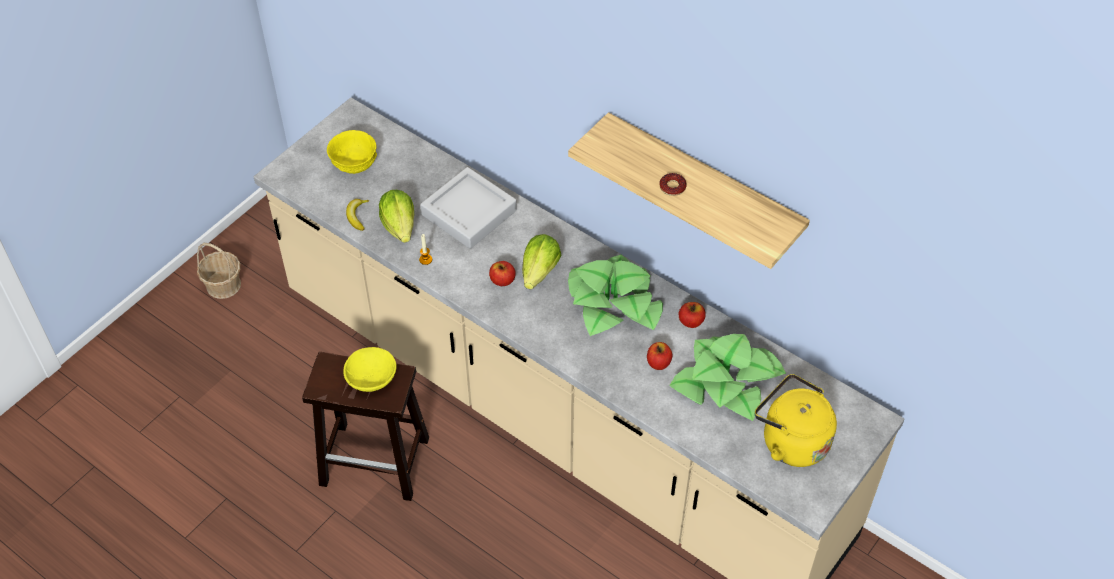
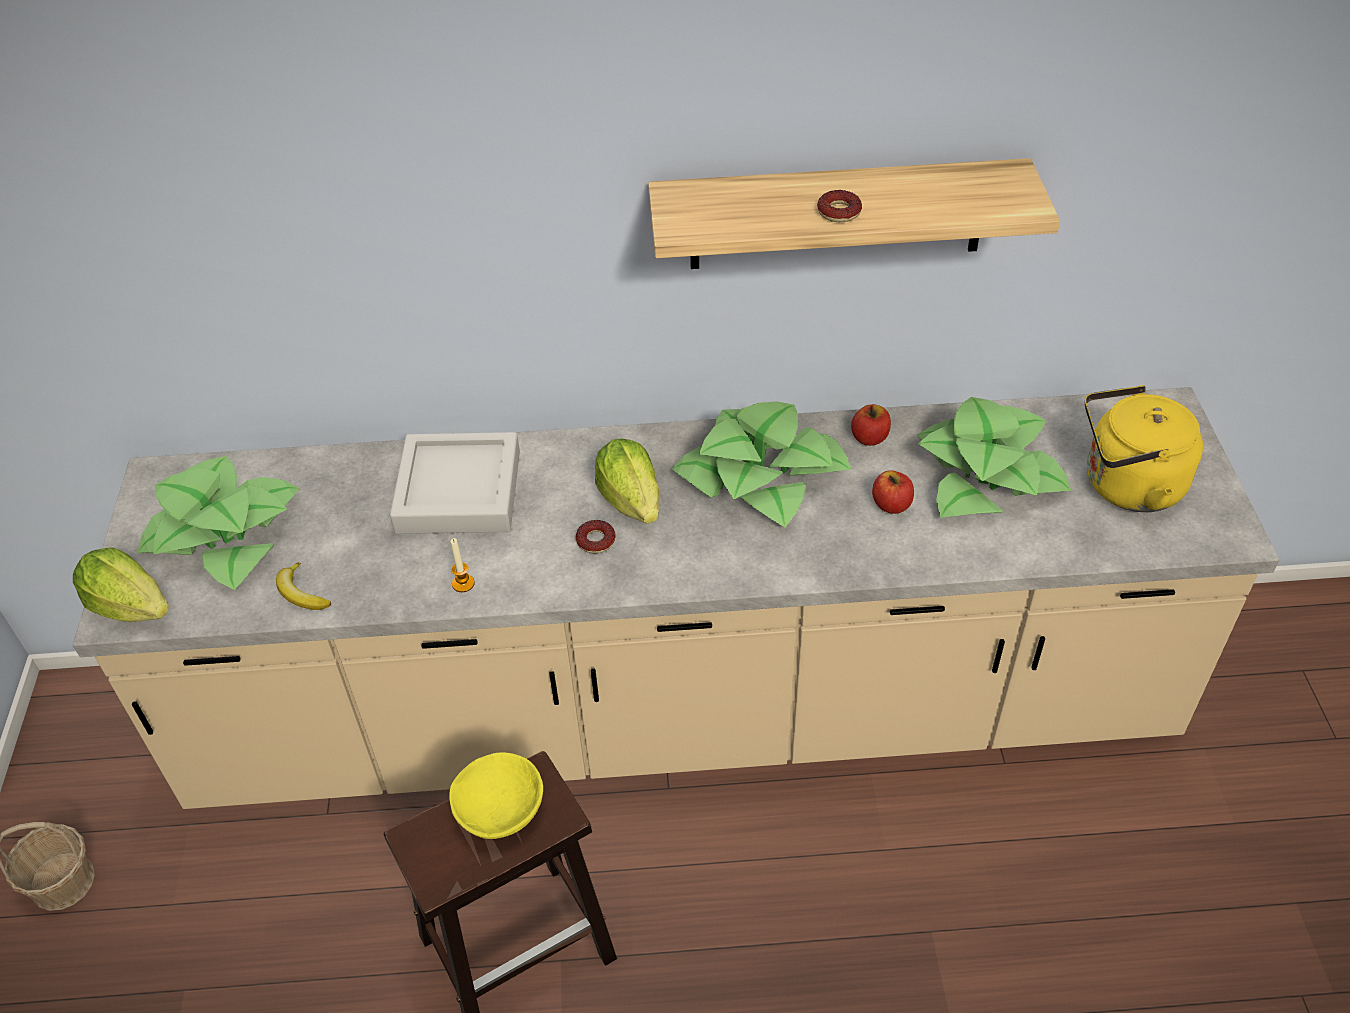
camera: 40 degrees left, 5 degrees down
(354, 163) = (224, 531): yellow bowl -> potted plant
(400, 226) = (379, 567): lettuce -> lettuce (130, 606)
(502, 280) = (596, 540): apple -> donut

